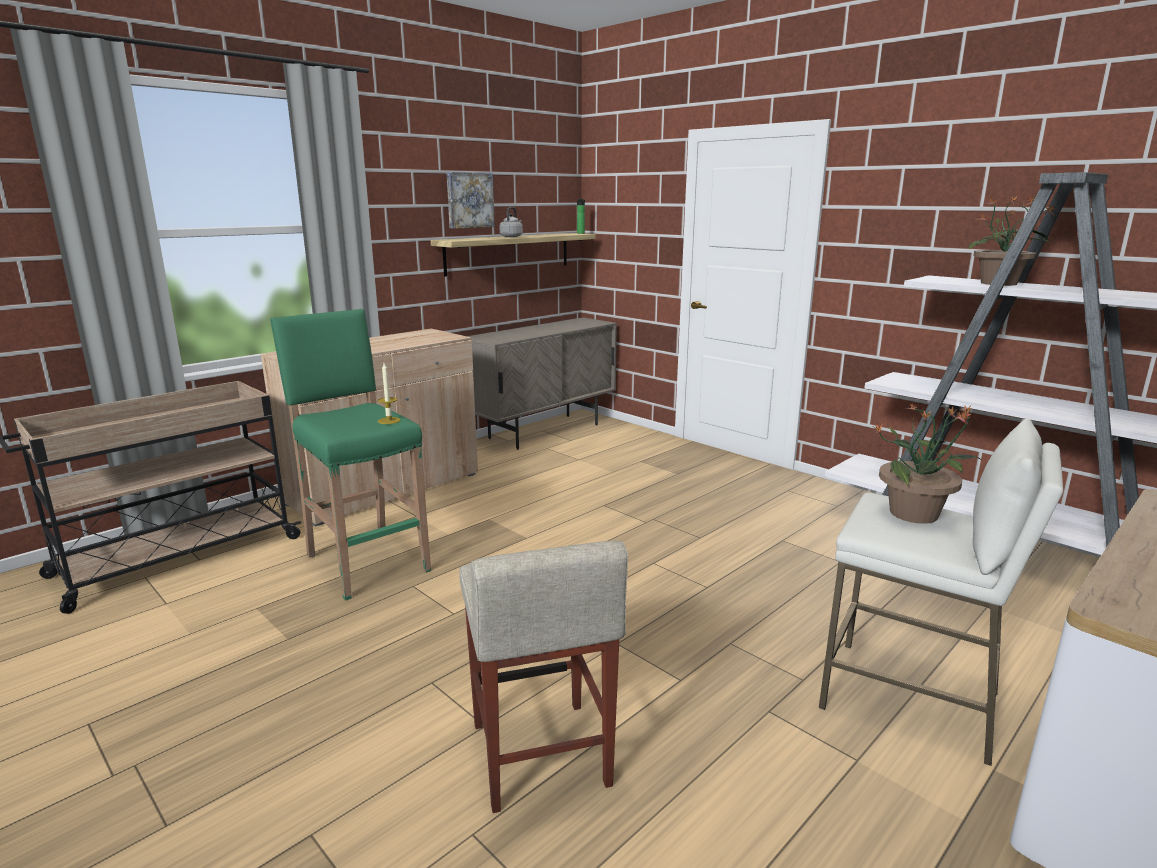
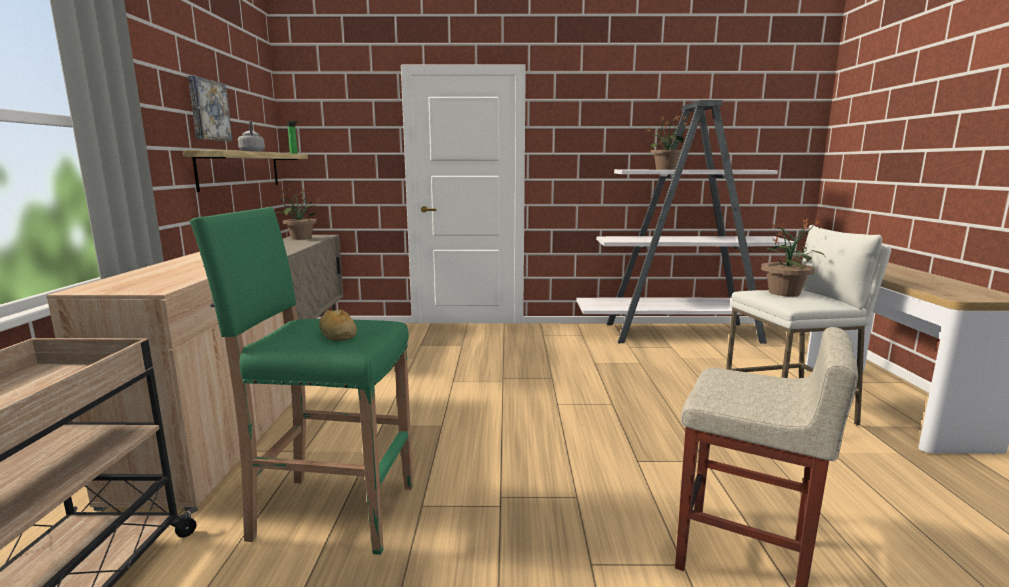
camera: 45 degrees left, 5 degrees down
(353, 420) = (338, 334): none -> bread
(389, 420) = (377, 325): candle -> none
(572, 323) = (300, 238): none -> potted plant

